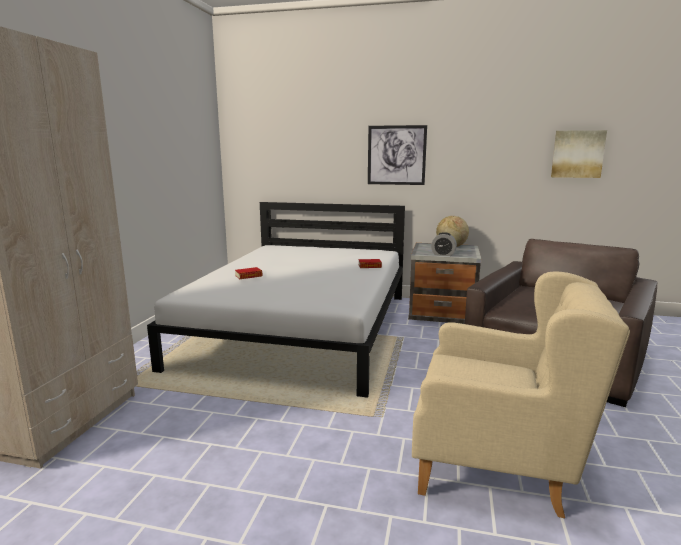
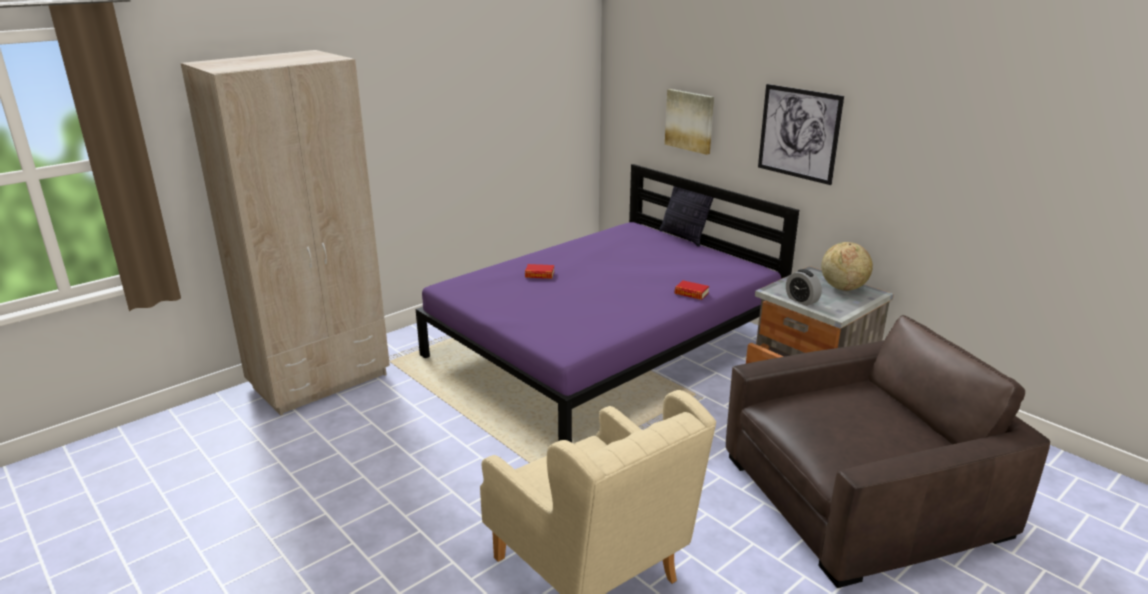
camera: 35 degrees right, 10 degrees up
(302, 328) = (606, 347): white bed -> purple bed
(314, 245) = (684, 237): none -> pillow
(577, 154) = (1075, 186): picture -> picture (690, 121)

